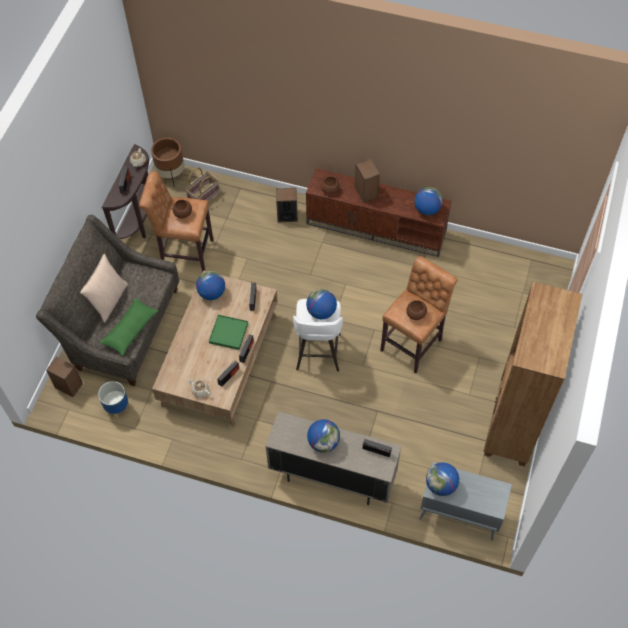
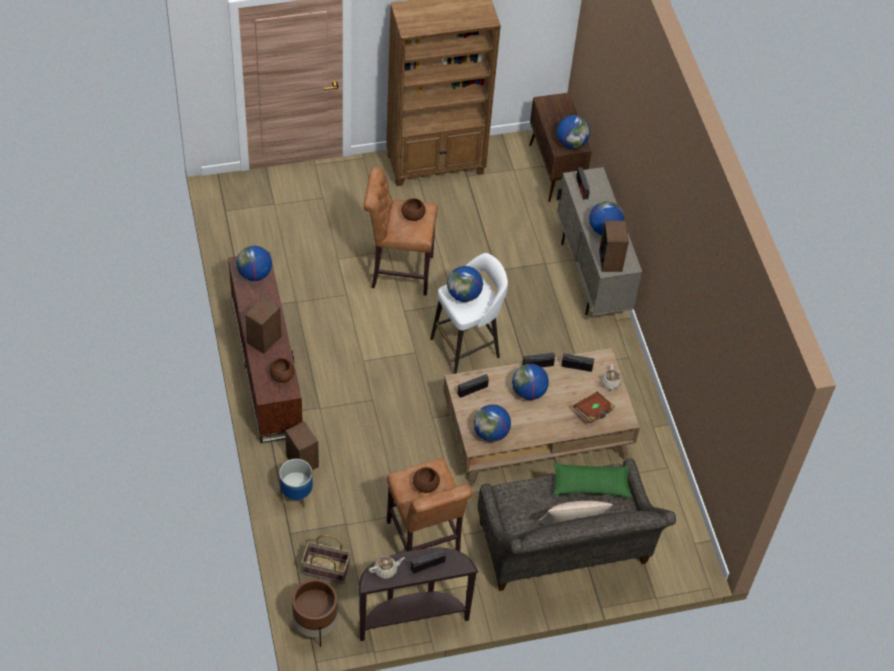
camera: 125 degrees left, 5 degrees down
(68, 386) = (669, 560): speaker -> speaker (610, 260)
(118, 408) = (658, 496): planter -> planter (296, 495)
(184, 365) = (593, 412): none -> brown book
(228, 333) = (528, 392): green tray -> globe
(458, 514) = (555, 171): grey cabinet -> brown cabinet

